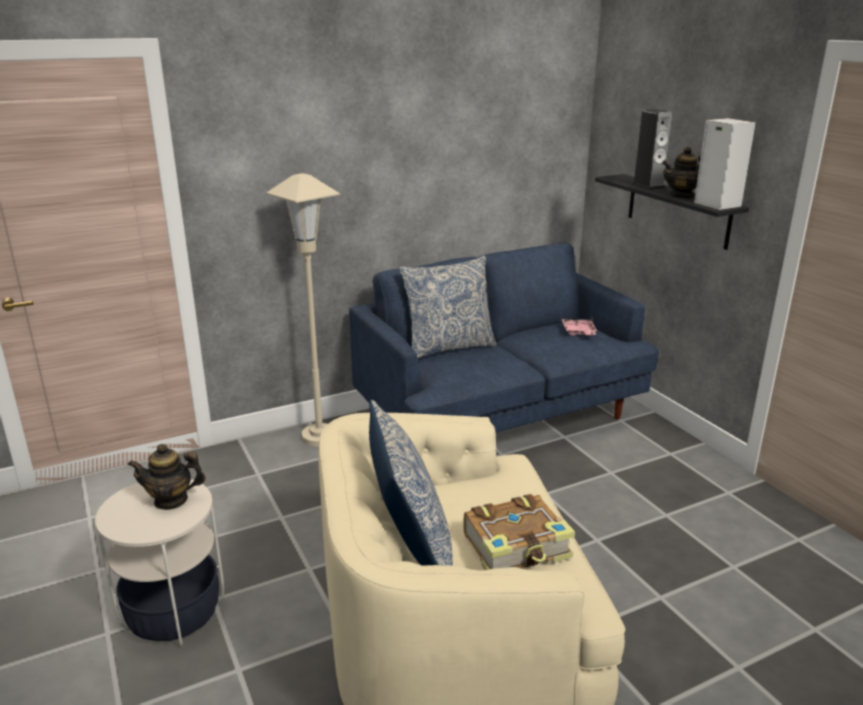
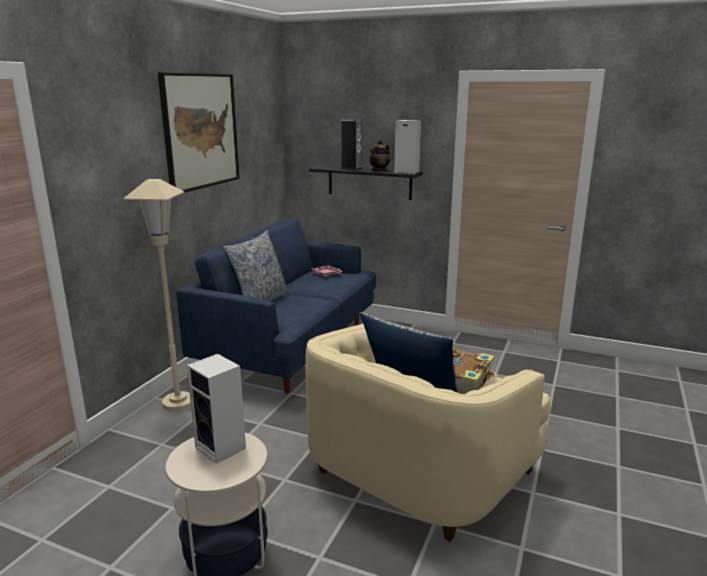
camera: 40 degrees left, 5 degrees down
(171, 500) = (222, 448): teapot -> speaker
(419, 115) = (200, 131): none -> picture

